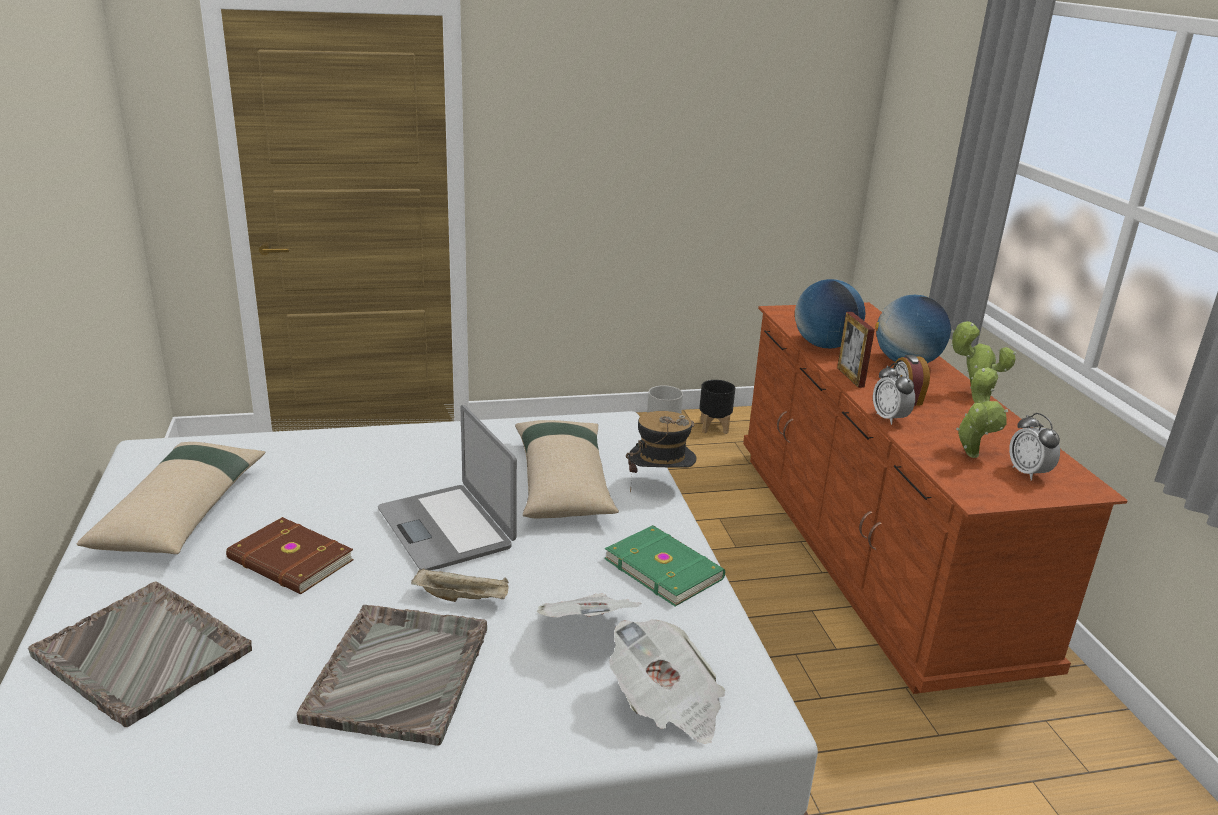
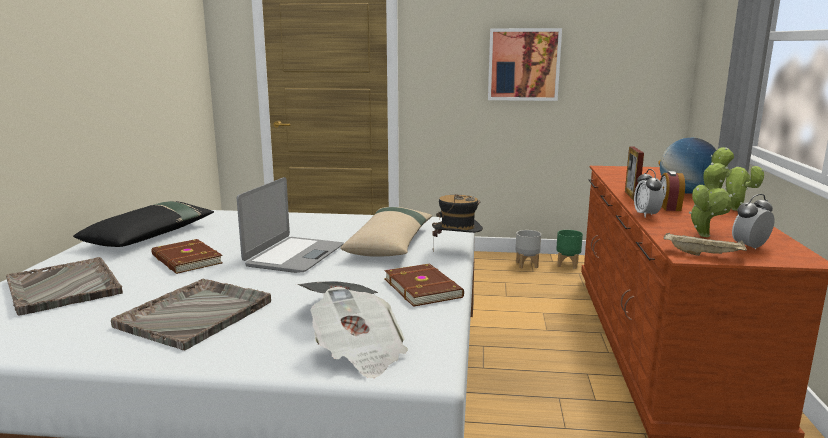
camera: 20 degrees right, 10 degrees down
(183, 511) = (150, 235): beige pillow -> black pillow
(447, 528) = (294, 256): laptop -> laptop turned 150 degrees counterclockwise
(463, 598) = (272, 286): beige tray -> beige tray (704, 254)
(652, 150) = (523, 64): none -> picture
(664, 568) = (423, 288): green book -> brown book
(714, 427) = (568, 264): black planter -> green planter
(824, 345) = (624, 182): globe -> none
(1028, 473) = (749, 247): alarm clock -> alarm clock turned 60 degrees clockwise

